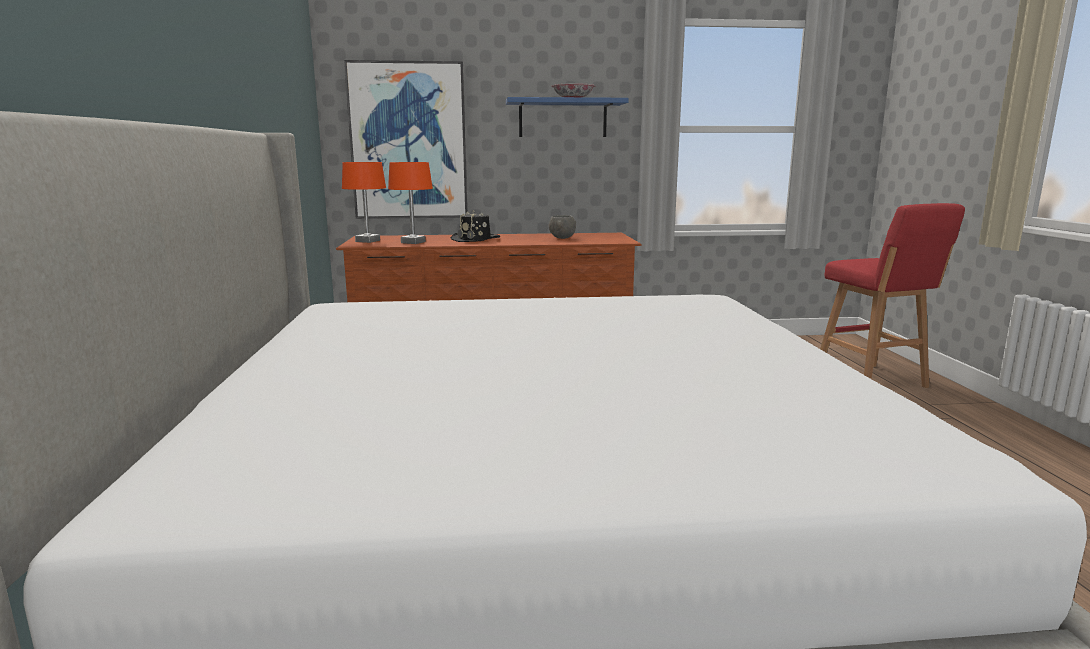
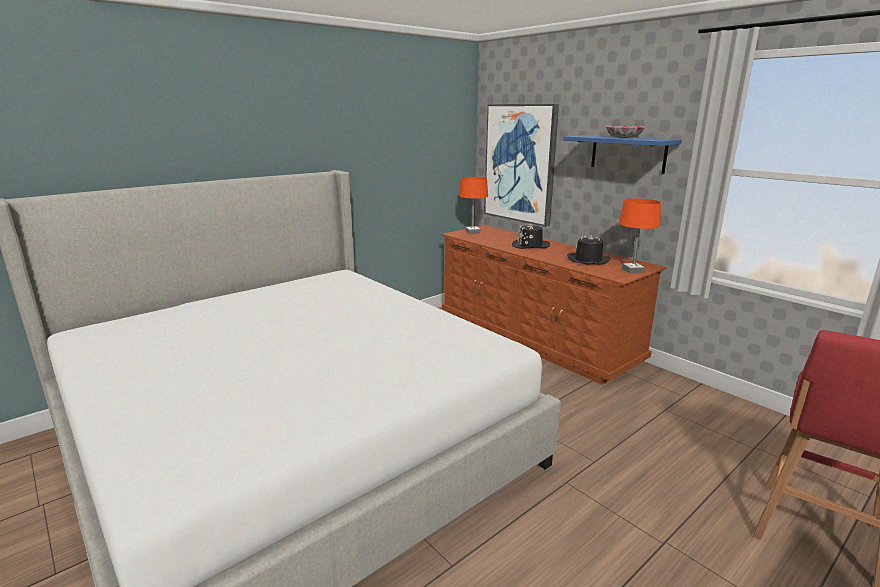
camera: 55 degrees right, 5 degrees up
(413, 242) = (488, 239): orange table lamp -> orange table lamp (632, 270)
(562, 238) = (588, 260): grey bowl -> black hat

